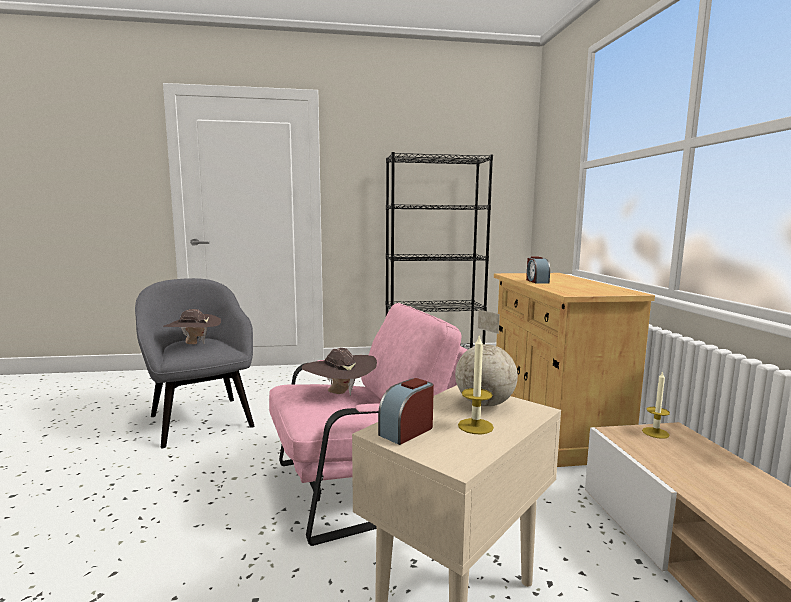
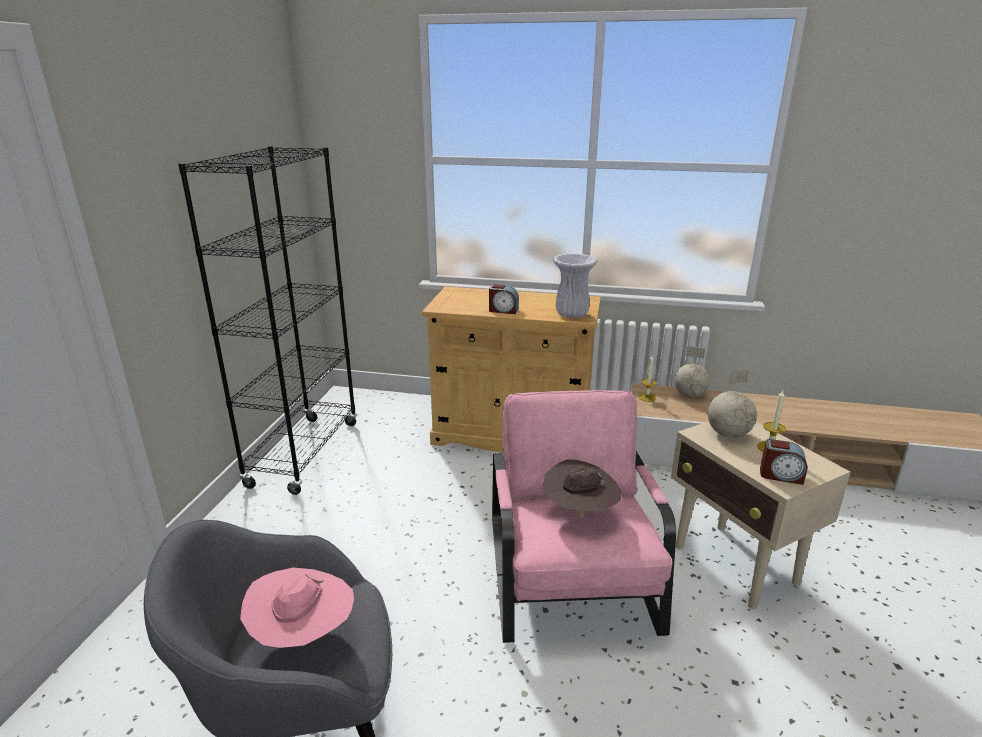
camera: 70 degrees left, 15 degrees up
(194, 344) = (303, 636): brown hat -> pink hat
(407, 431) = (781, 475): alarm clock -> alarm clock turned 45 degrees counterclockwise
(571, 291) = (571, 314): none -> white vase
(719, 460) = (689, 395): none -> globe

